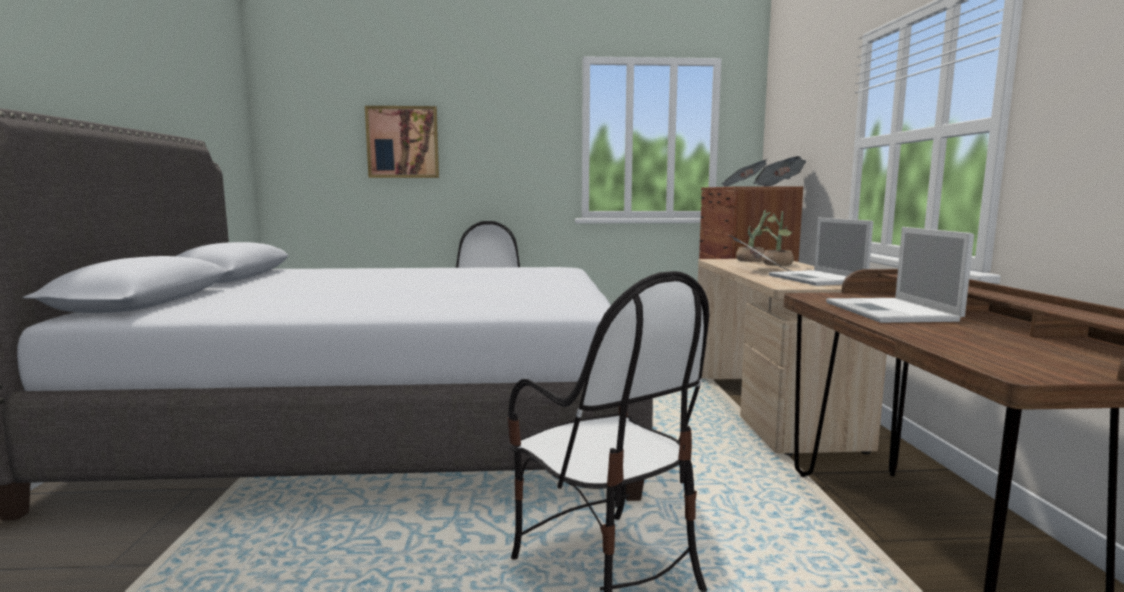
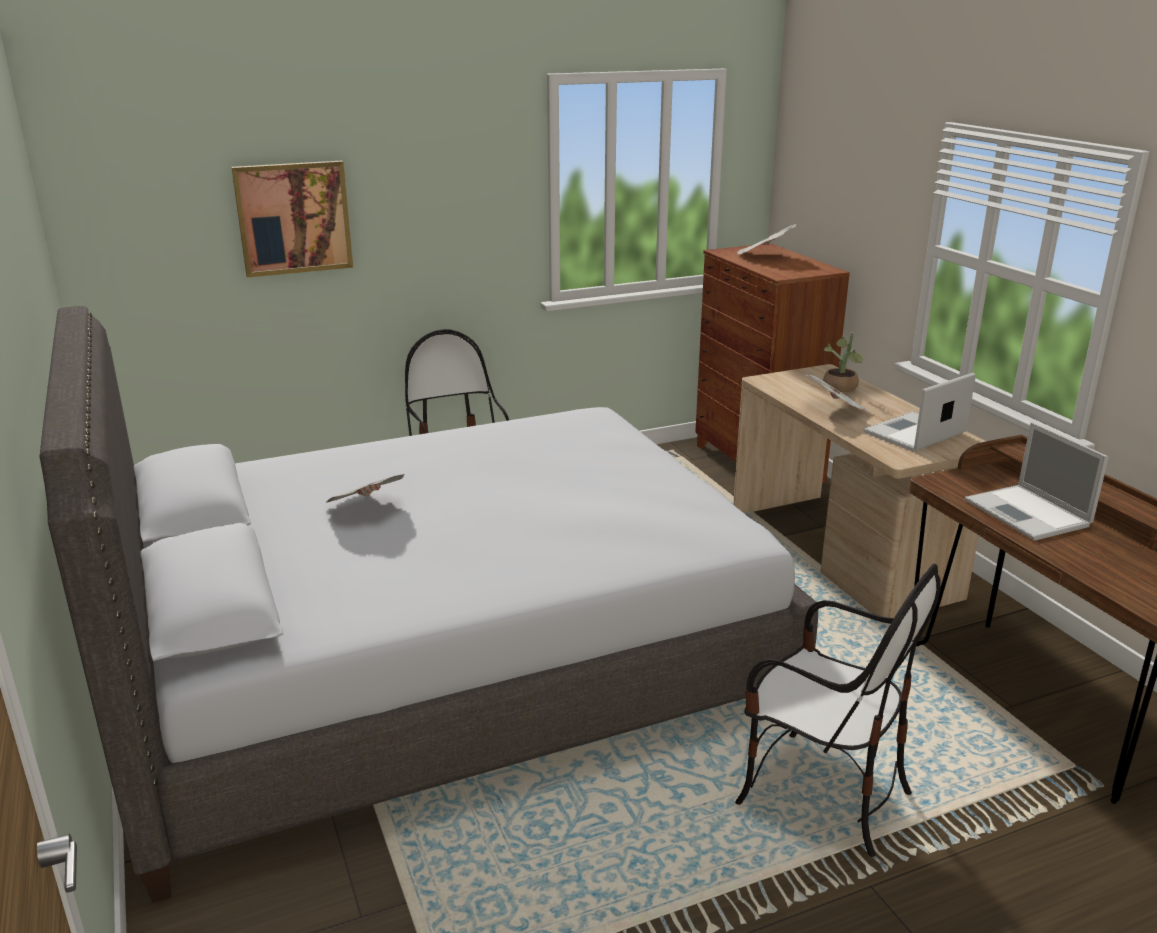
camera: 20 degrees left, 15 degrees up
(754, 260) = (806, 376): potted plant -> none
(778, 186) = (816, 267): newspaper -> newspaper (366, 508)
(817, 279) = (913, 433): laptop -> laptop turned 90 degrees clockwise

